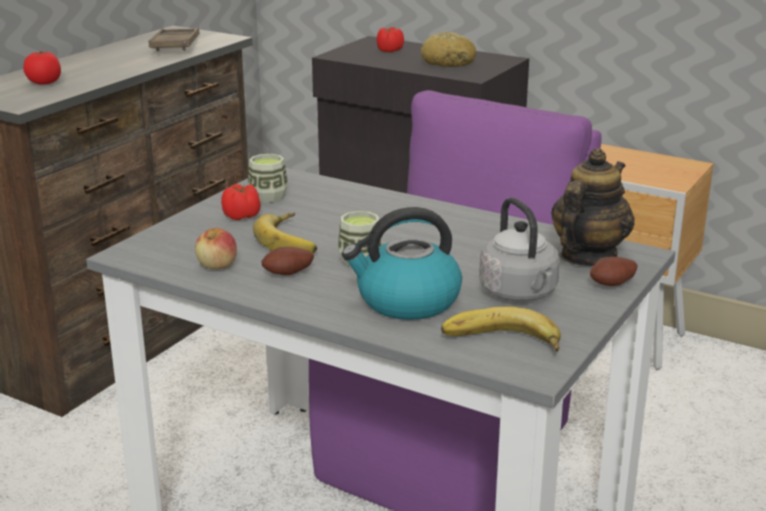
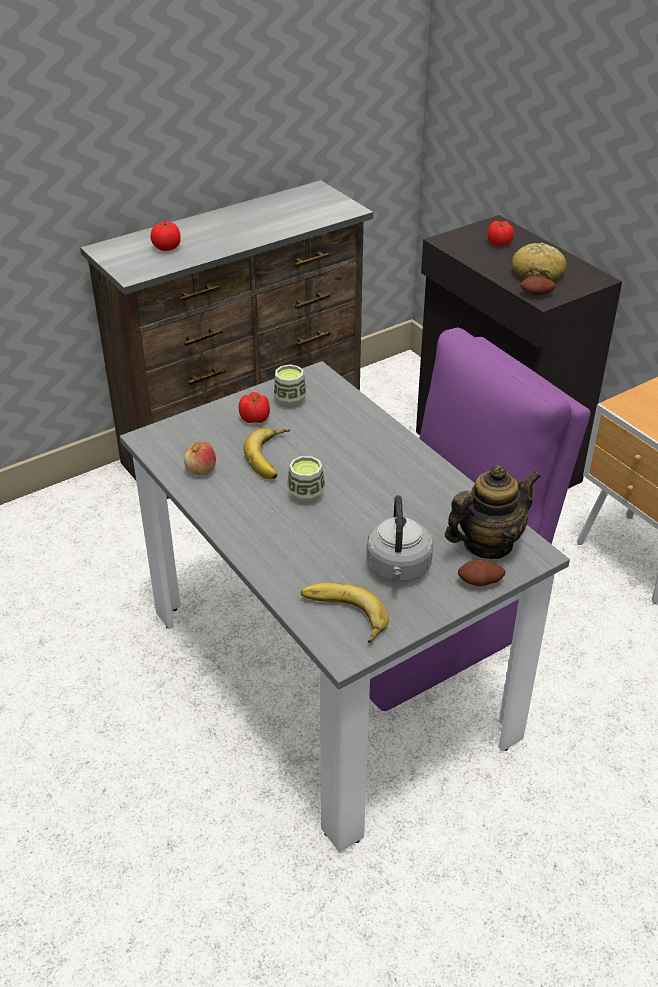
camera: 25 degrees right, 15 degrees up
(175, 45) = (300, 213): brown tray -> none
(288, 275) = (243, 495): potato -> potato (536, 295)
(406, 301) = (307, 550): kettle -> none

